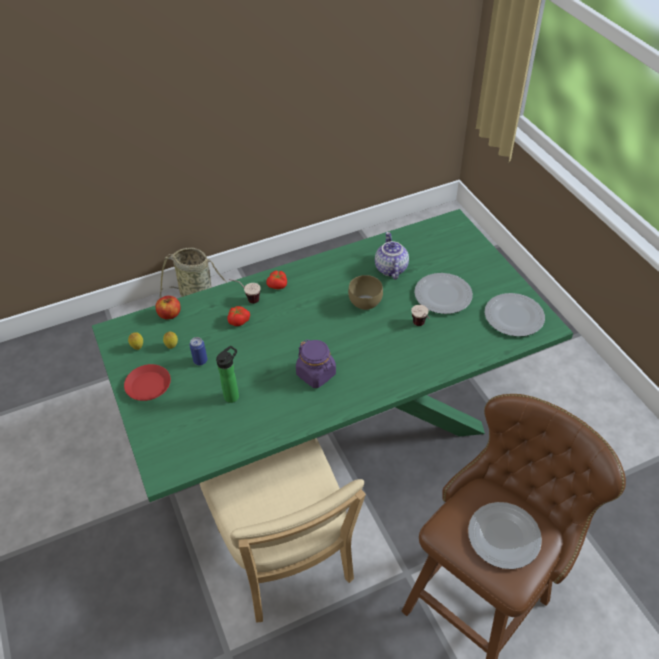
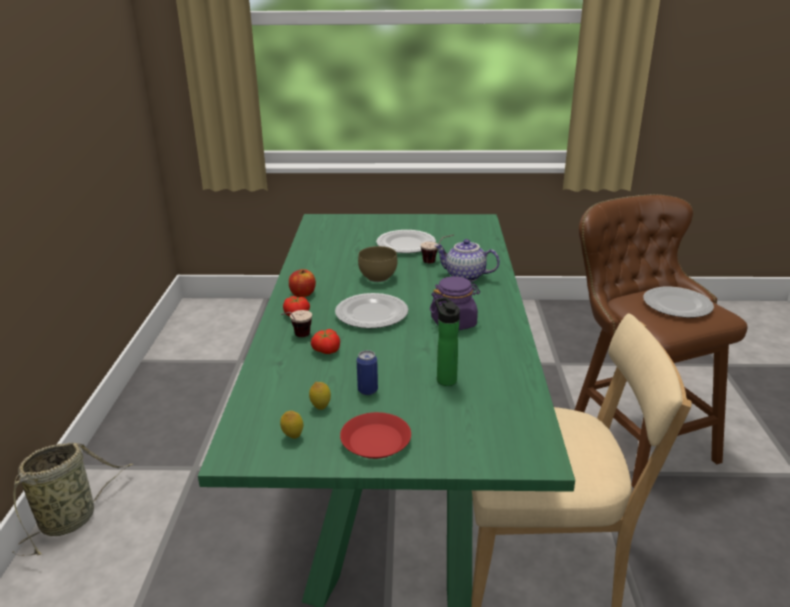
camera: 65 degrees left, 20 degrees down
(169, 314) = (258, 397): apple -> apple (302, 294)
(390, 268) = (344, 256): teapot -> teapot (464, 276)
(513, 316) = (459, 227): plate -> plate (370, 314)

